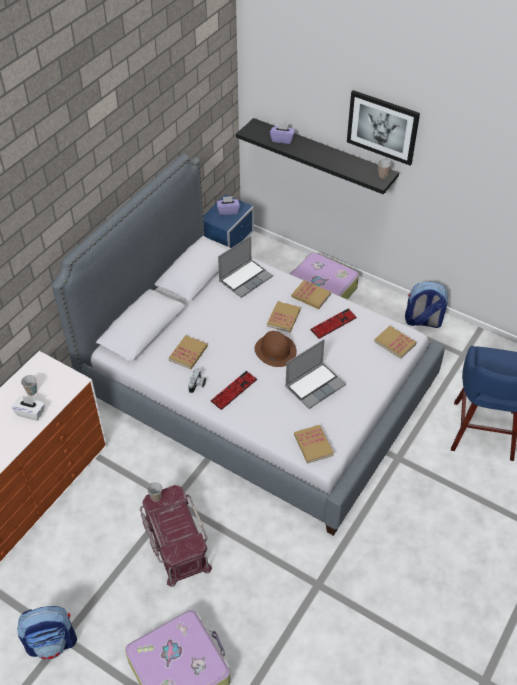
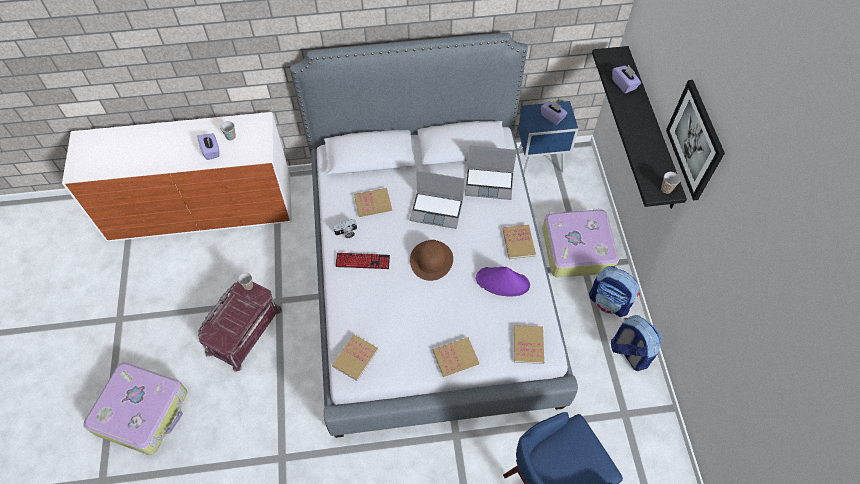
camera: 50 degrees right, 10 degrees up
(31, 413) = (211, 151): white tissue box -> purple tissue box
(52, 642) = (111, 315): backpack -> backpack (609, 302)
(283, 318) = (473, 240): book -> book (455, 357)
(315, 385) = (419, 315): laptop -> laptop (437, 210)
(333, 324) = (503, 282): keyboard -> purple hat

